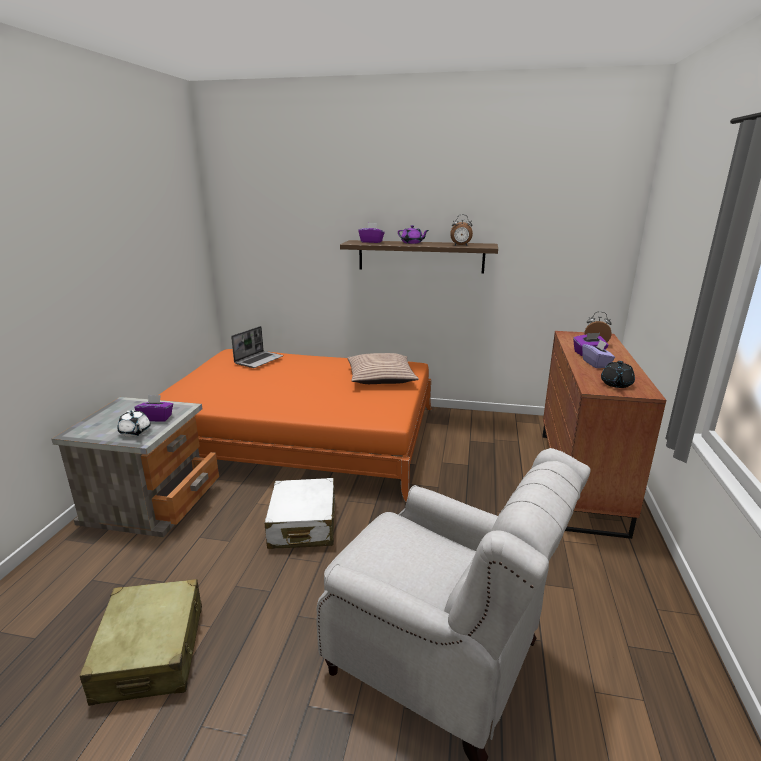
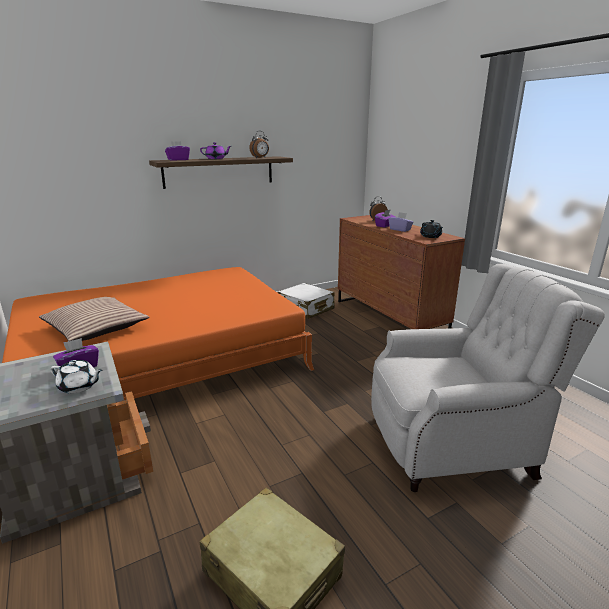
camera: 40 degrees left, 0 degrees up
(259, 360) = (82, 298): laptop -> none
(303, 525) = (260, 418): white suitcase -> white suitcase (306, 309)
(381, 377) = (223, 283): pillow -> pillow (96, 328)

